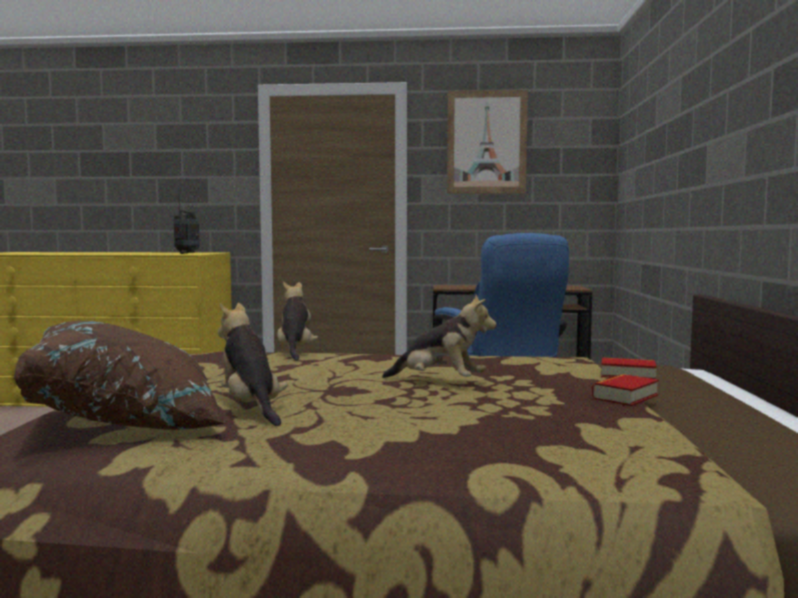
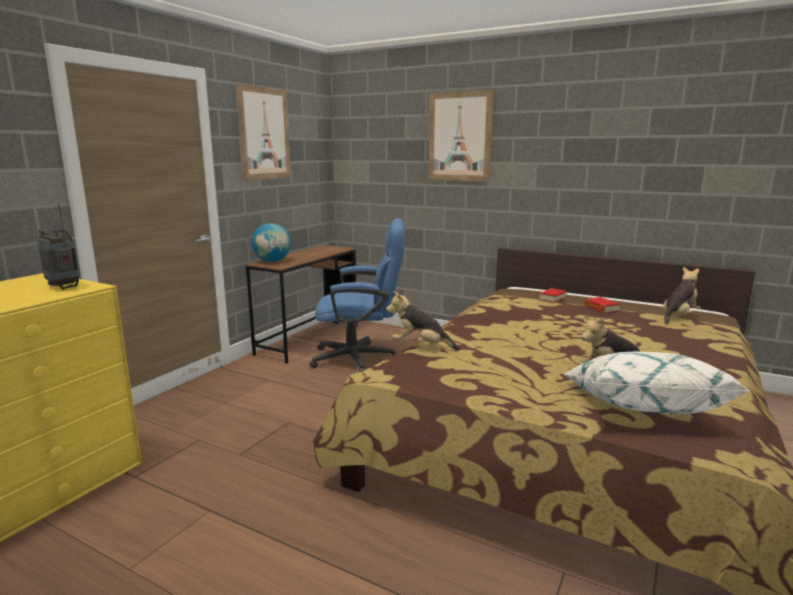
camera: 65 degrees left, 10 degrees up
(130, 420) = (640, 407): brown pillow -> white pillow
(439, 382) = (557, 329): plush toy -> plush toy (678, 317)
(460, 286) = (272, 261): none -> globe
(685, 107) = (459, 137): none -> picture

